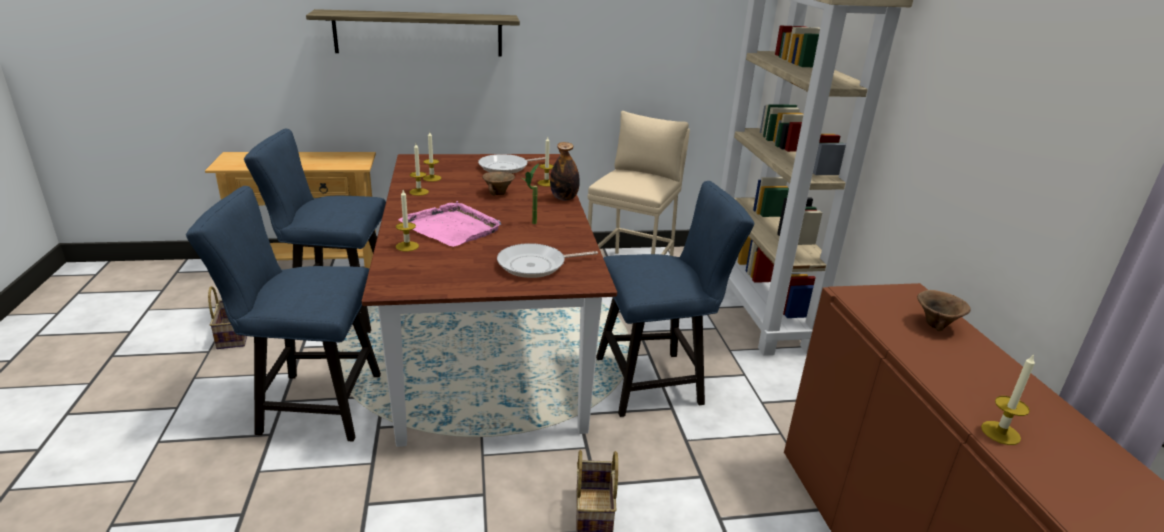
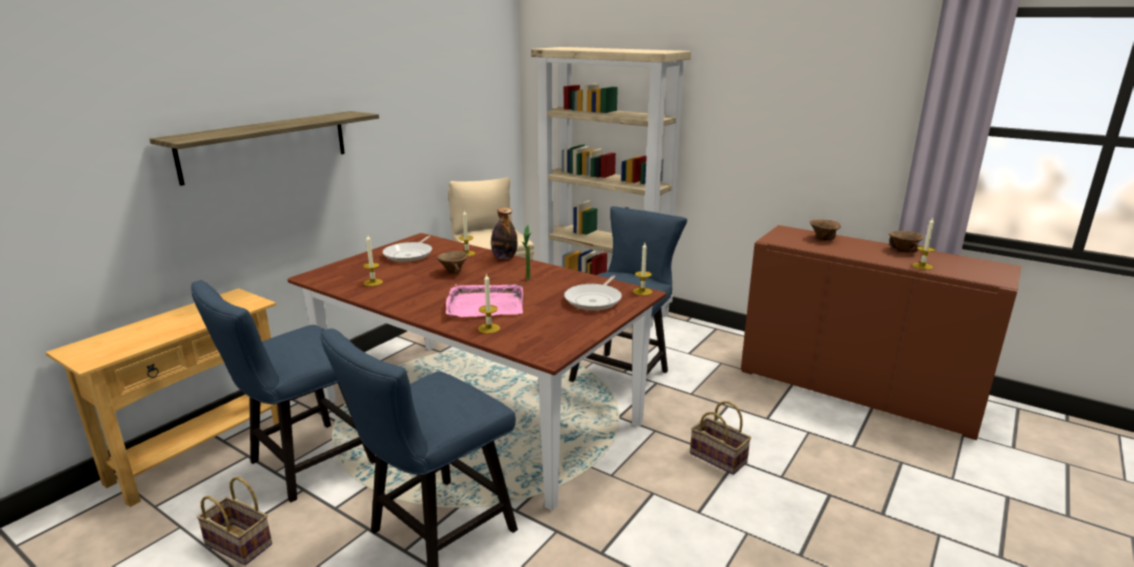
camera: 45 degrees left, 5 degrees down
(419, 192) = (391, 295): candle -> candle (642, 291)
(1032, 400) = (903, 251): none -> brown bowl

